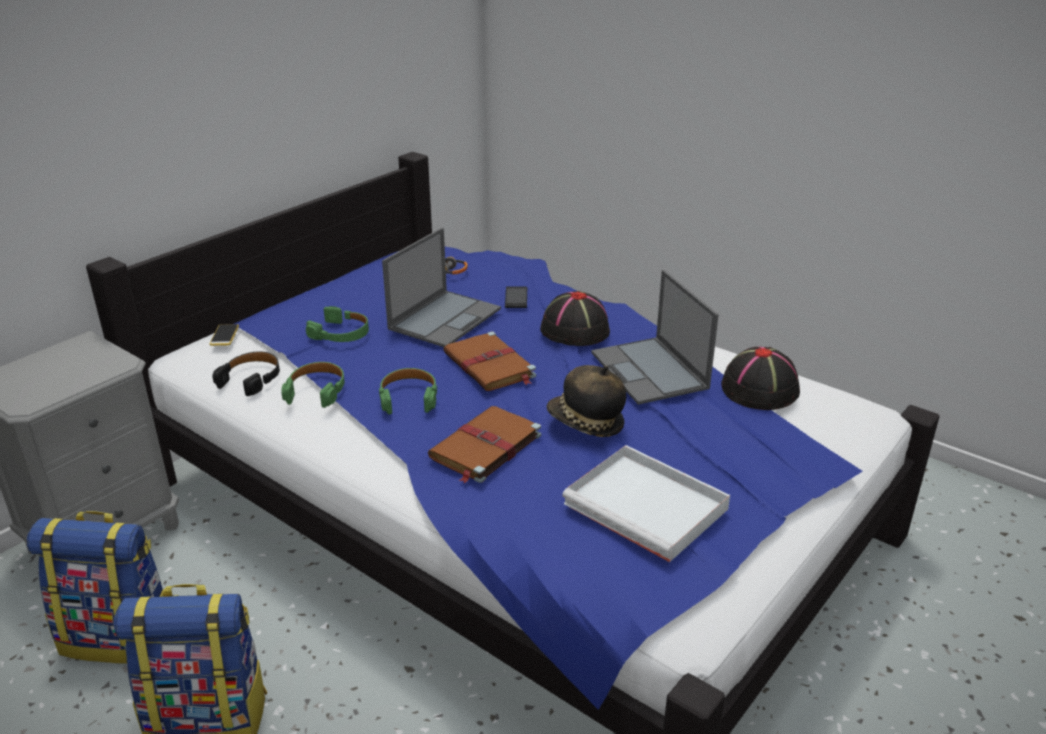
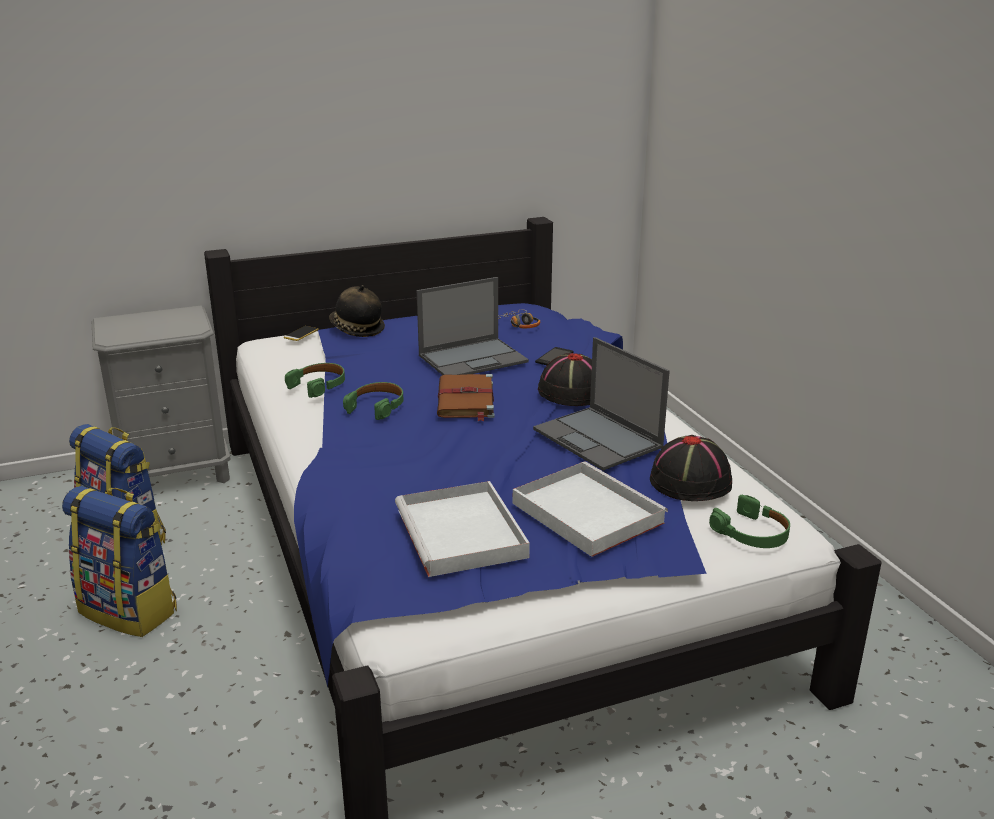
camera: 30 degrees right, 5 degrees down
(251, 379) = (289, 368): black headphones -> none
(341, 333) = (382, 351): green headphones -> green headphones (752, 533)
(484, 447) = (388, 455): brown book -> none
(585, 423) = (490, 461): hat -> hat (356, 329)
(650, 371) = (598, 439): laptop -> laptop turned 45 degrees counterclockwise
(720, 447) = (584, 512): none -> white tray

